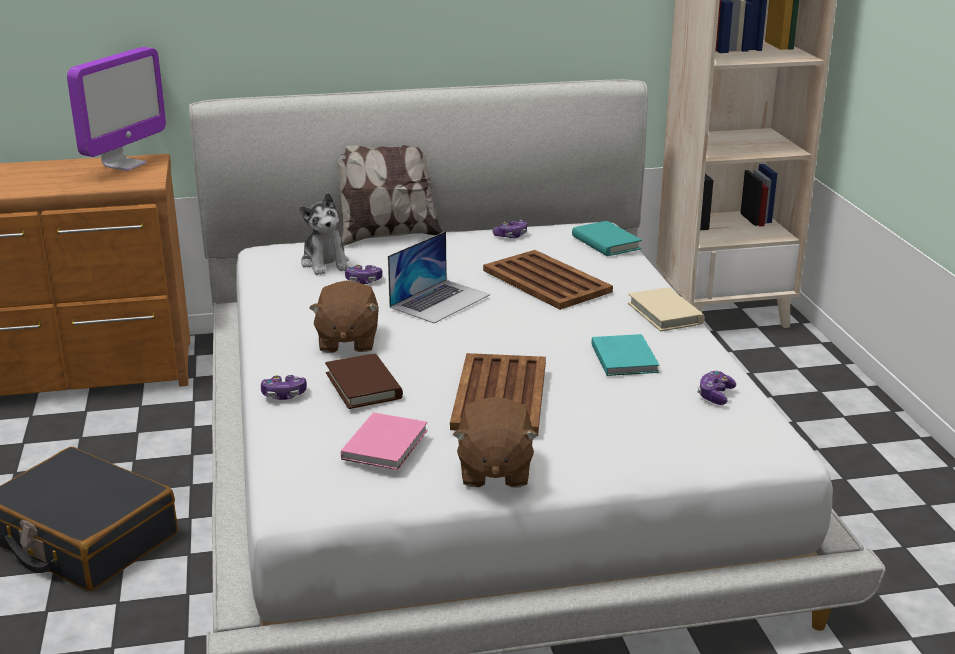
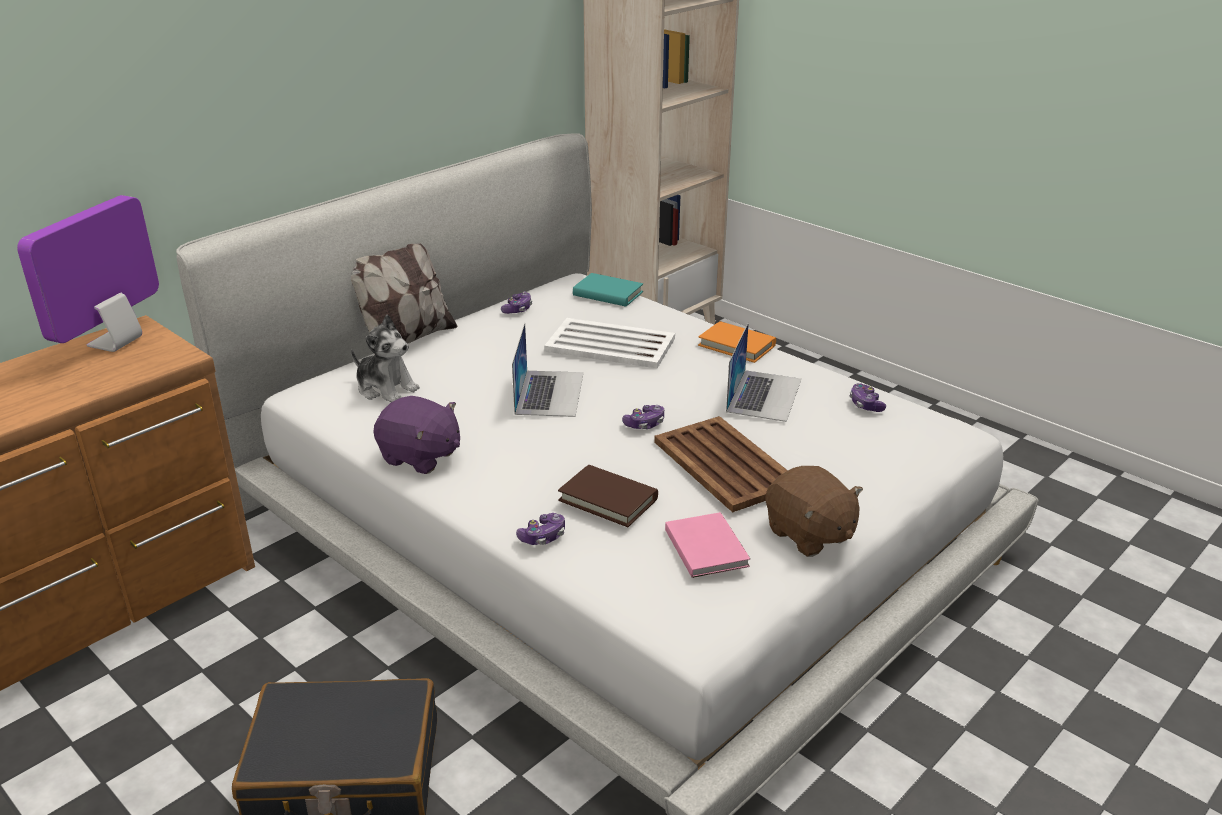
camera: 35 degrees left, 5 degrees up
(124, 165) = (115, 342): monitor -> monitor turned 150 degrees counterclockwise
(281, 315) = (420, 457): none -> purple plush toy
(347, 341) = (522, 462): brown plush toy -> none
(363, 281) = (449, 395): game controller -> game controller (645, 424)
(546, 280) = (609, 344): brown tray -> white tray
(625, 357) = (764, 395): turquoise book -> laptop
(665, 313) = (736, 345): beige book -> orange book

